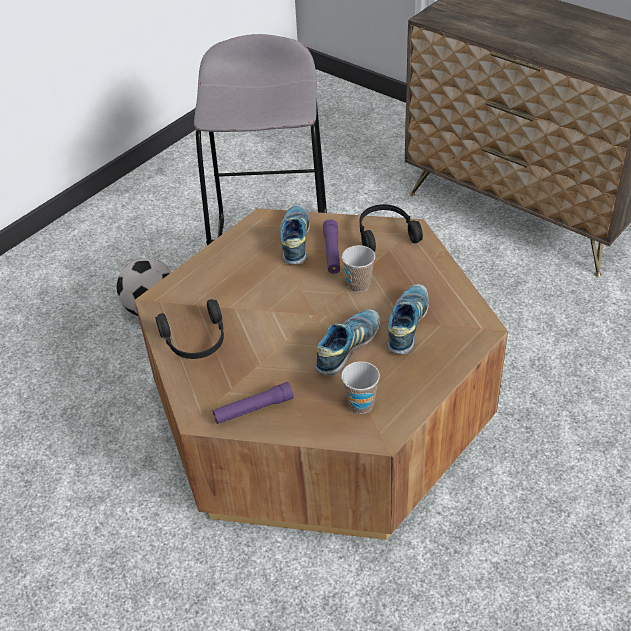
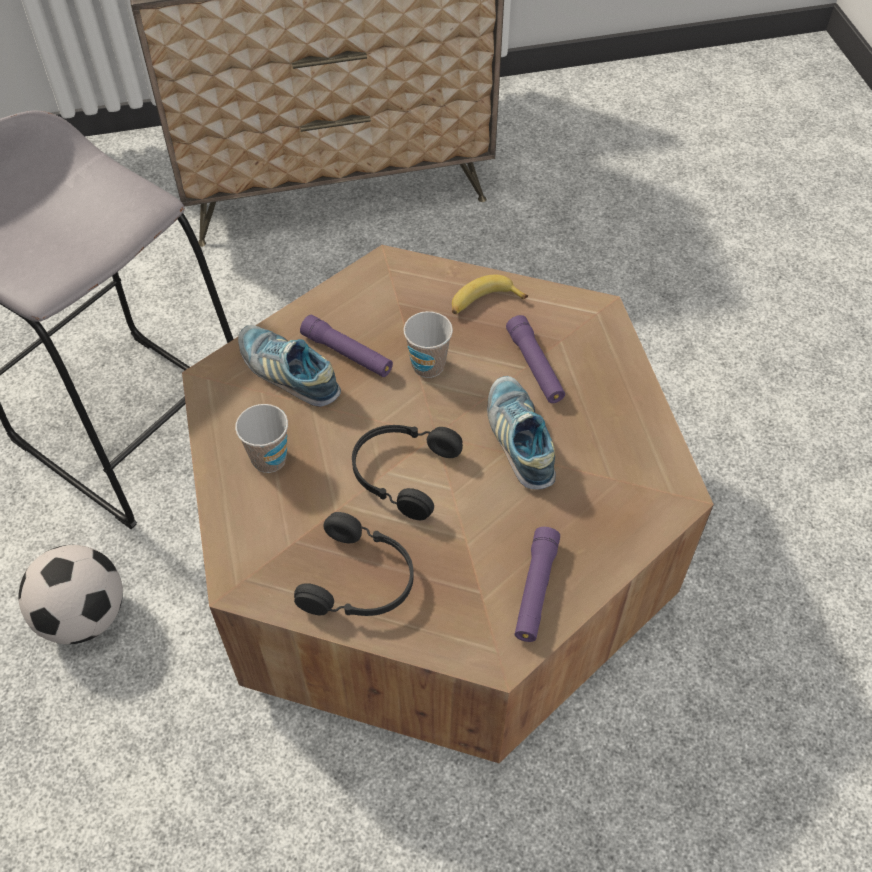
camera: 55 degrees left, 10 degrees up
(361, 404) = (616, 483): cup -> cup (269, 459)
(385, 234) = (369, 289): black headphones -> black headphones (401, 473)
(407, 325) = (535, 366): shoe -> purple flashlight
(430, 279) = (483, 303): none -> banana

